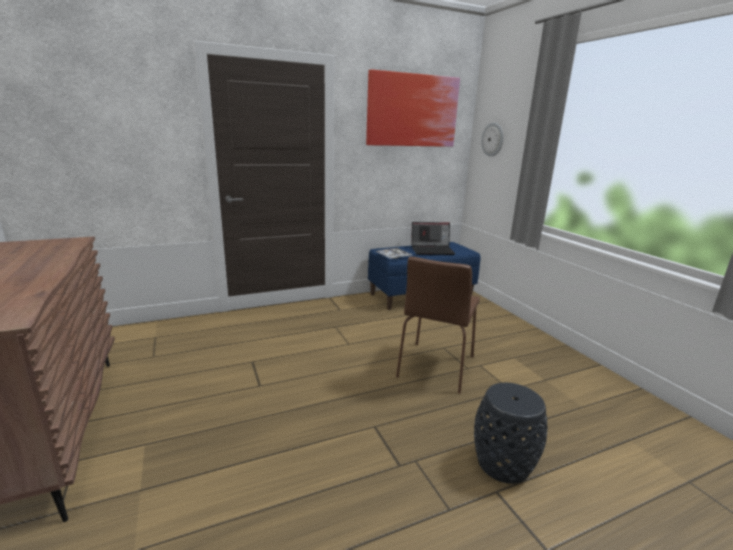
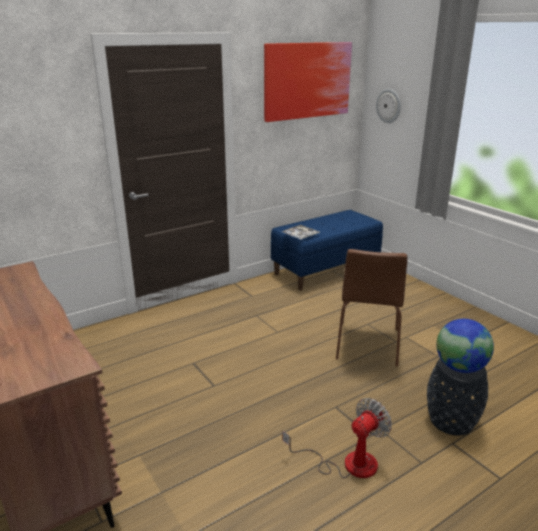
camera: 10 degrees left, 5 degrees up
(360, 494) = (347, 463): none -> fan
(432, 250) = (335, 223): laptop -> none
(513, 399) = (460, 367): none -> globe

